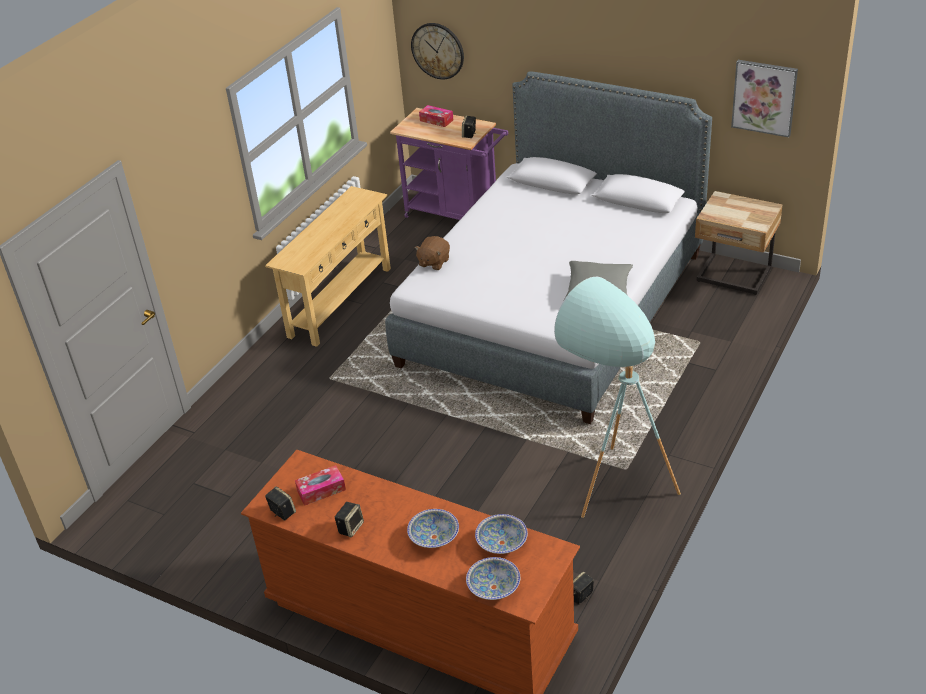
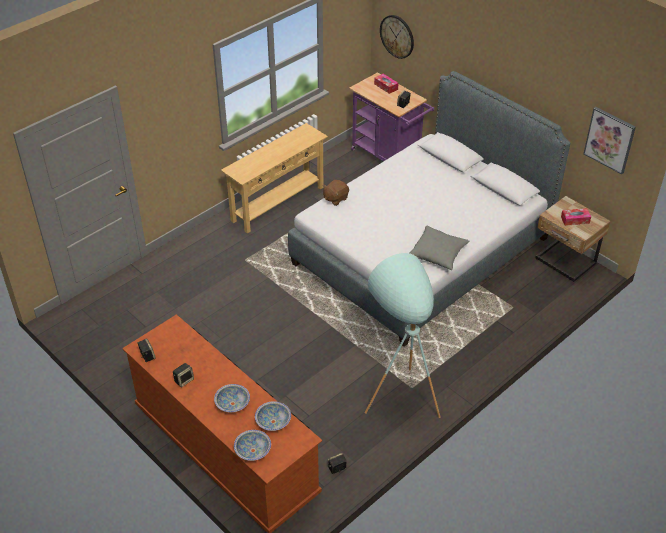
camera: 15 degrees right, 5 degrees up
(321, 490) = (178, 348): tissue box -> tissue box (575, 220)

